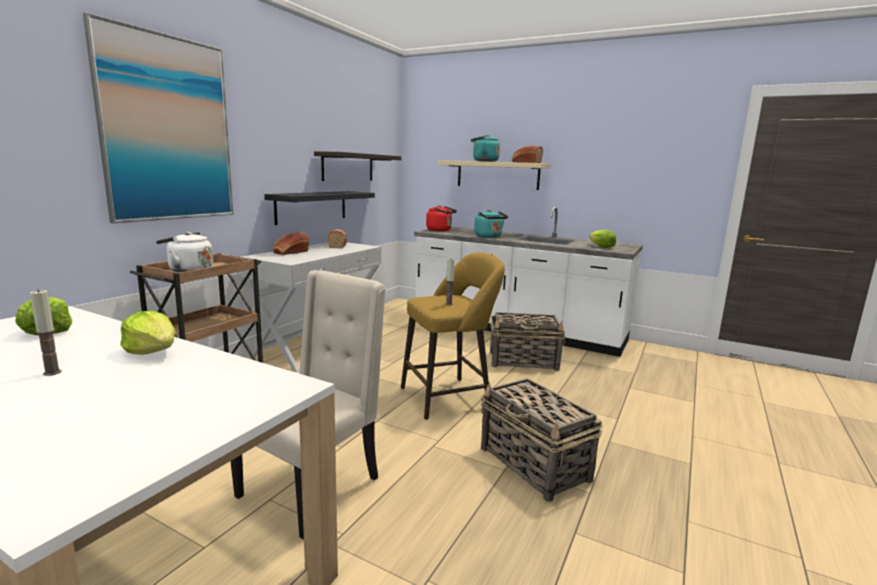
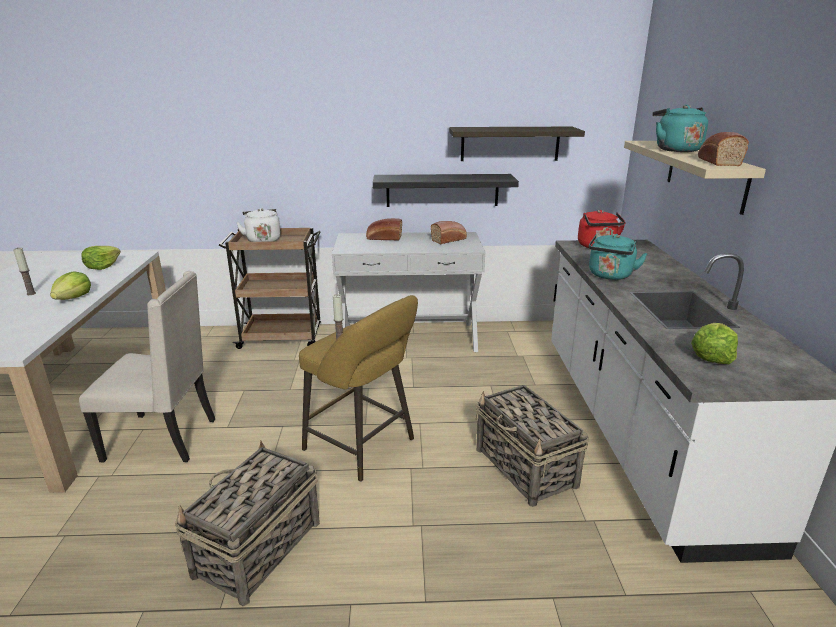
camera: 60 degrees right, 10 degrees up
(168, 129) = (270, 117): picture -> none

